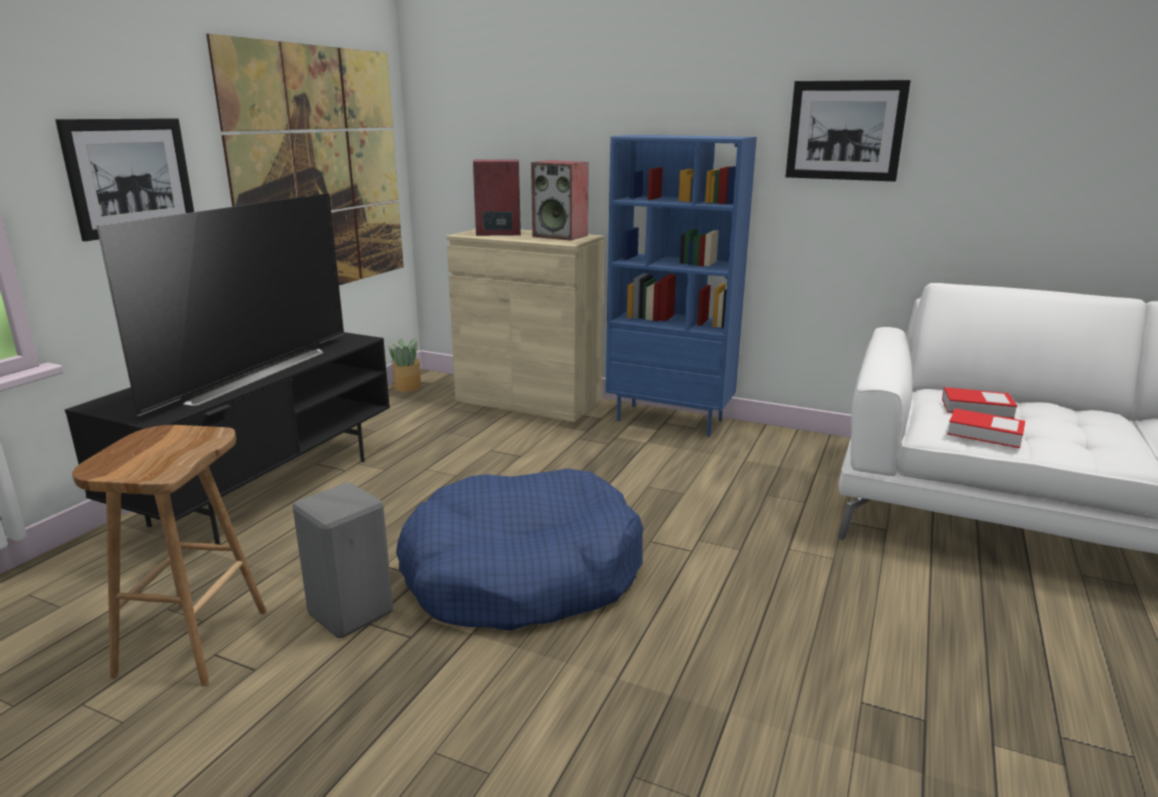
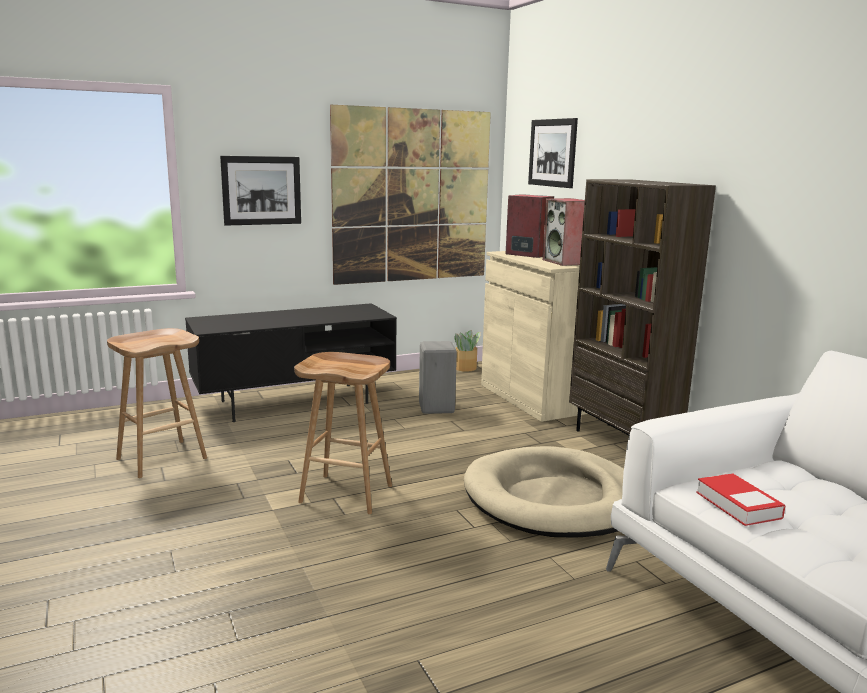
camera: 40 degrees right, 5 degrees down
(248, 373) = (287, 319): television -> none
(351, 612) = (238, 474): grey stool -> grey stool (437, 408)
(522, 573) = (348, 493): blue dog bed -> brown stool
(670, 420) = (622, 443): blue bookcase -> brown bookcase
(707, 493) = (555, 499): none -> beige dog bed
(845, 130) = (789, 182): picture -> picture (552, 153)
(976, 408) = (784, 487): book -> none

